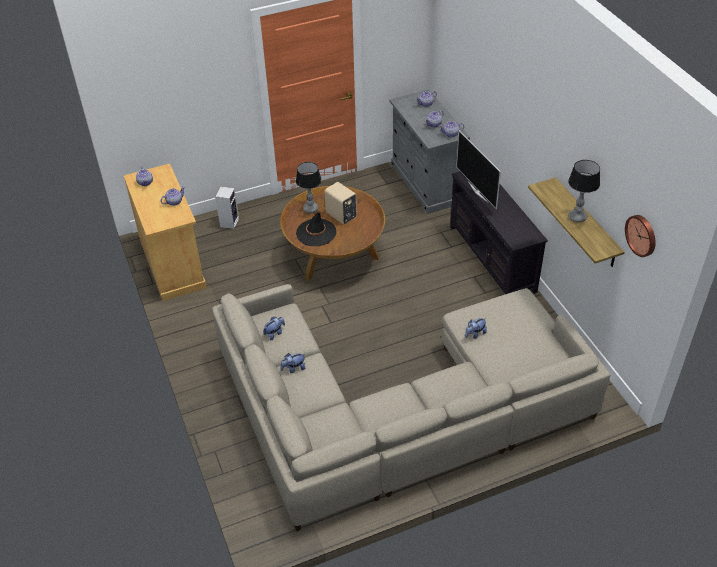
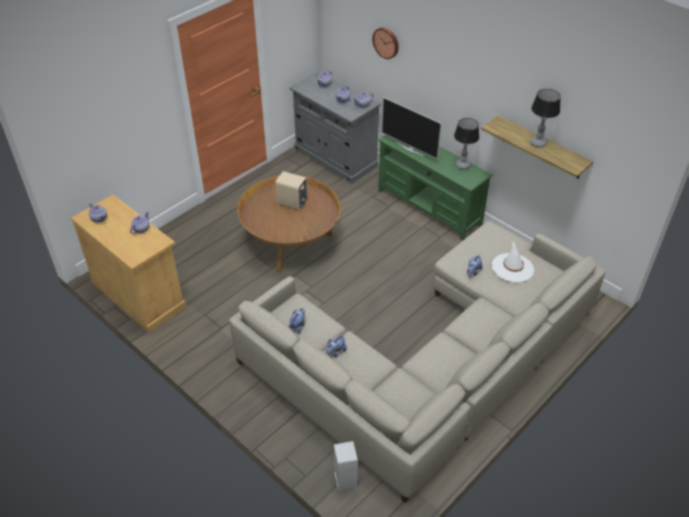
camera: 25 degrees left, 0 degrees up
(229, 222) = (173, 239): speaker -> speaker (344, 478)
(310, 209) = (260, 204): table lamp -> table lamp (462, 165)
(316, 233) = (279, 224): black hat -> none
(492, 259) = (429, 207): black tv stand -> green tv stand
(517, 342) = (512, 268): none -> white hat
(642, 235) = (615, 141): wall clock -> wall clock (386, 42)

